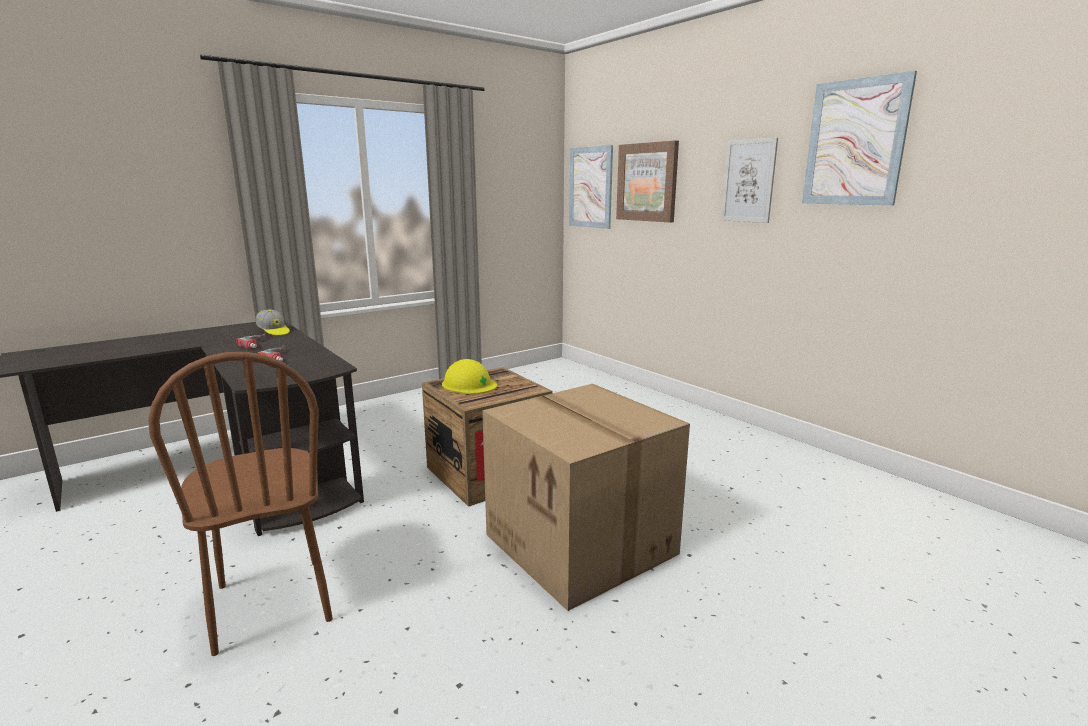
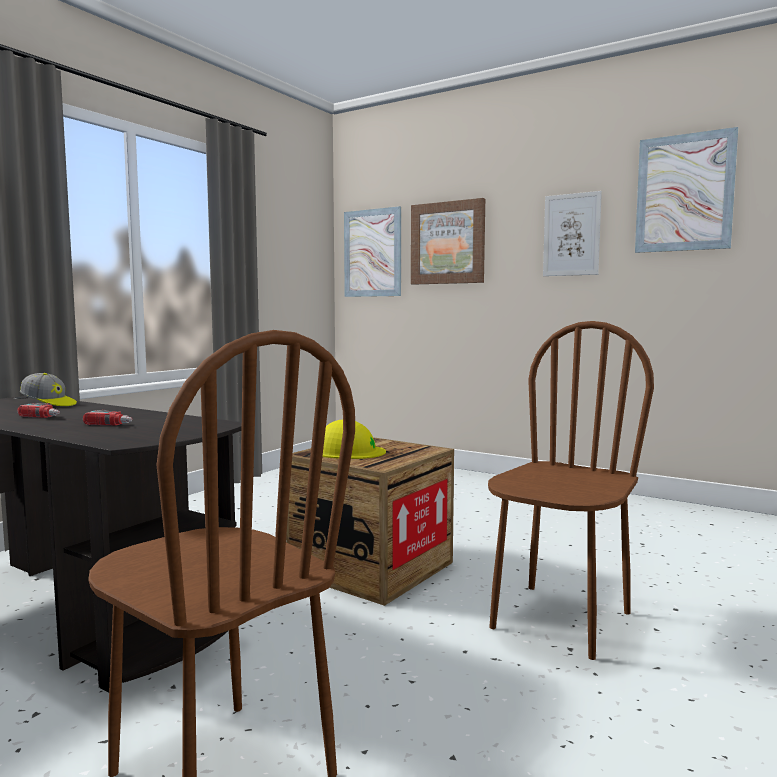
camera: 20 degrees left, 10 degrees down
(583, 544) = (560, 620): cardboard box -> brown chair

